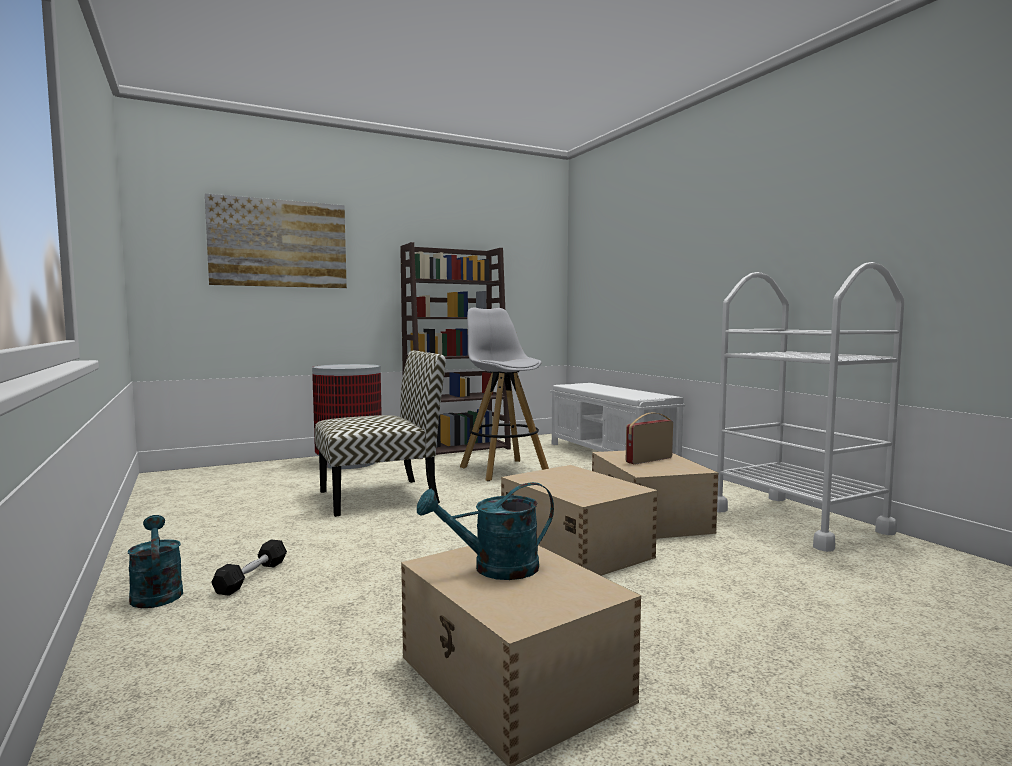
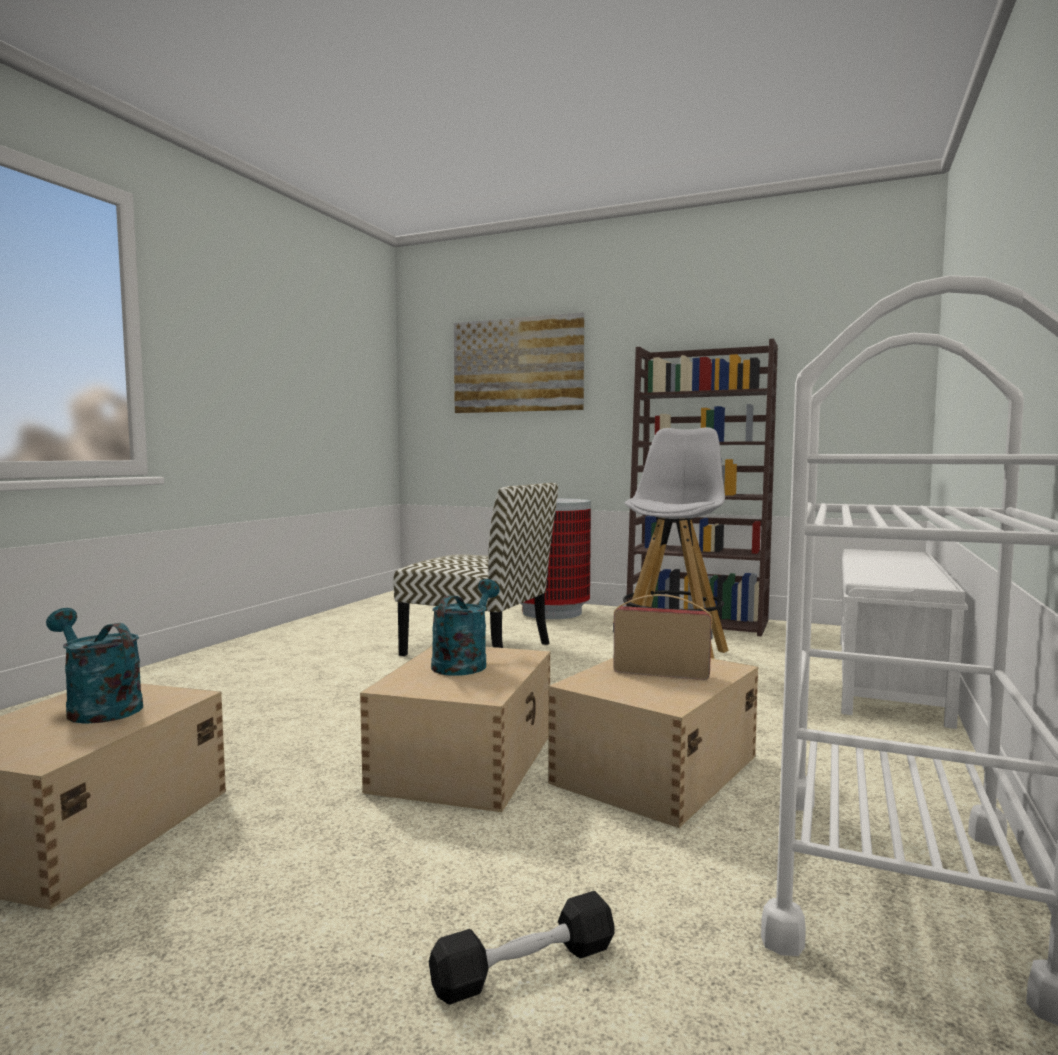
camera: 50 degrees right, 0 degrees up
(156, 592) = (176, 671): turquoise watering can -> turquoise watering can (464, 663)
(251, 577) = (230, 681): black dumbbell -> black dumbbell (525, 967)

